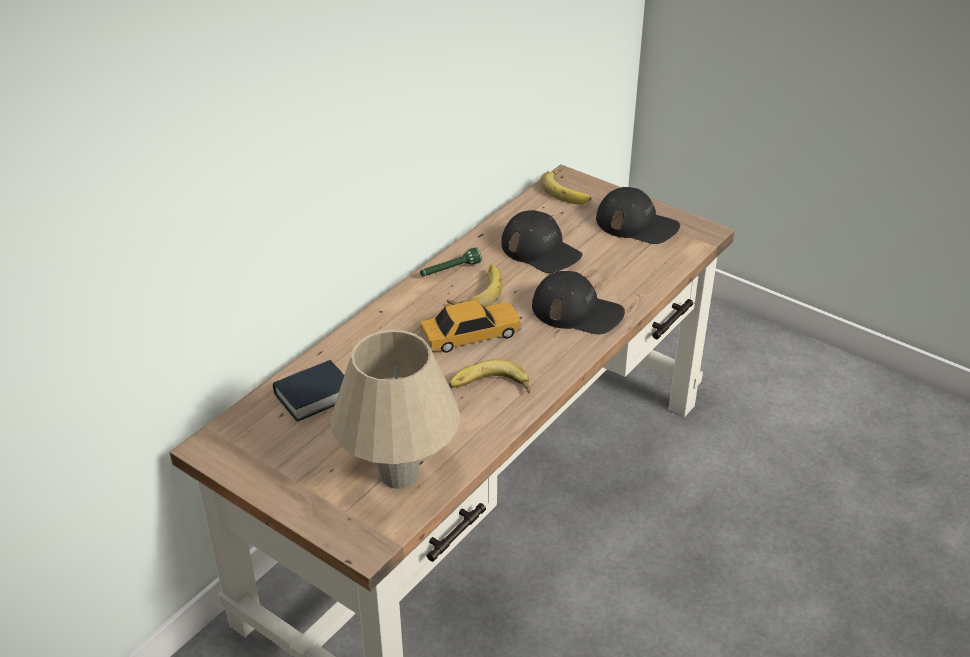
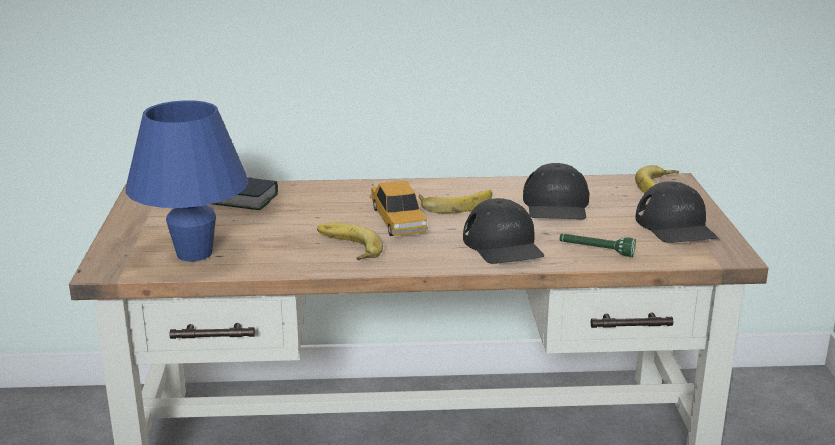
camera: 50 degrees right, 15 degrees down
(399, 475) = (194, 253): beige table lamp -> blue table lamp
(450, 270) = (464, 187): green flashlight -> green flashlight (596, 251)
(470, 335) = (398, 220): toy car -> toy car turned 45 degrees clockwise

